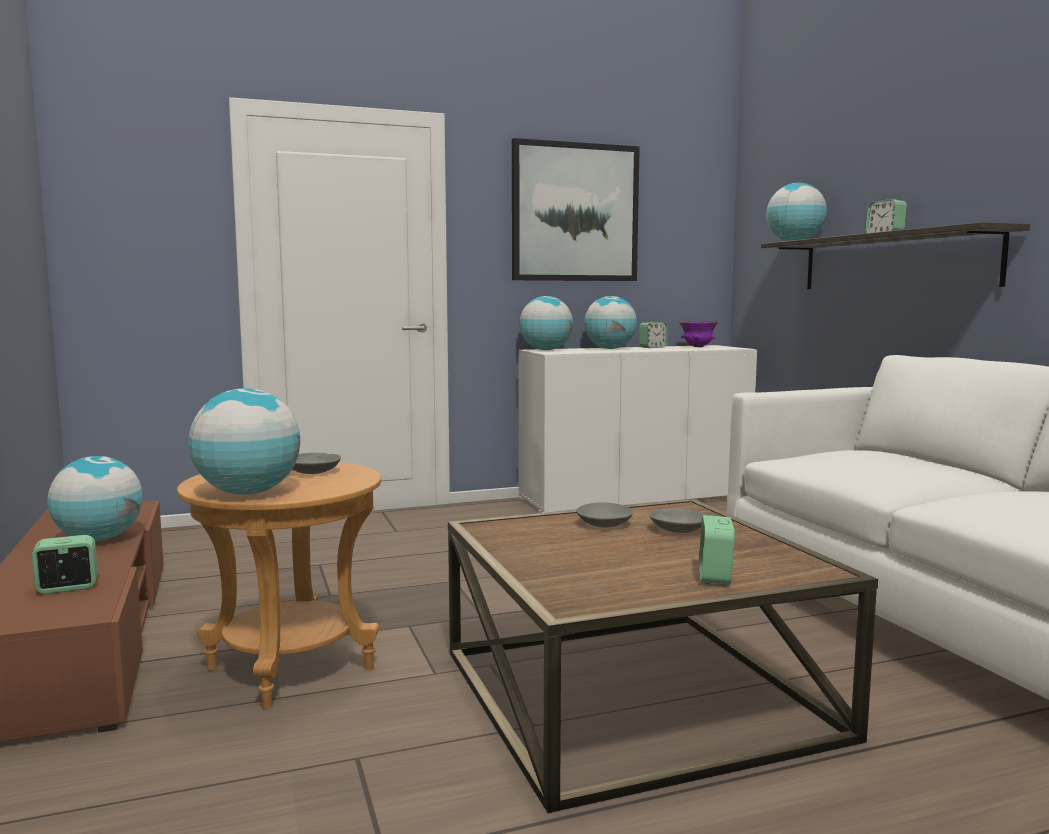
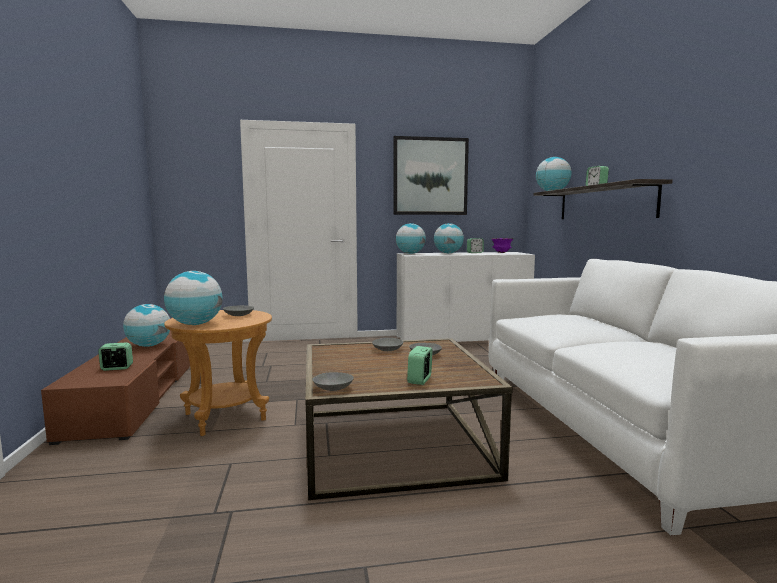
camera: 10 degrees right, 0 degrees up
(578, 600) = (333, 388): none -> grey bowl

